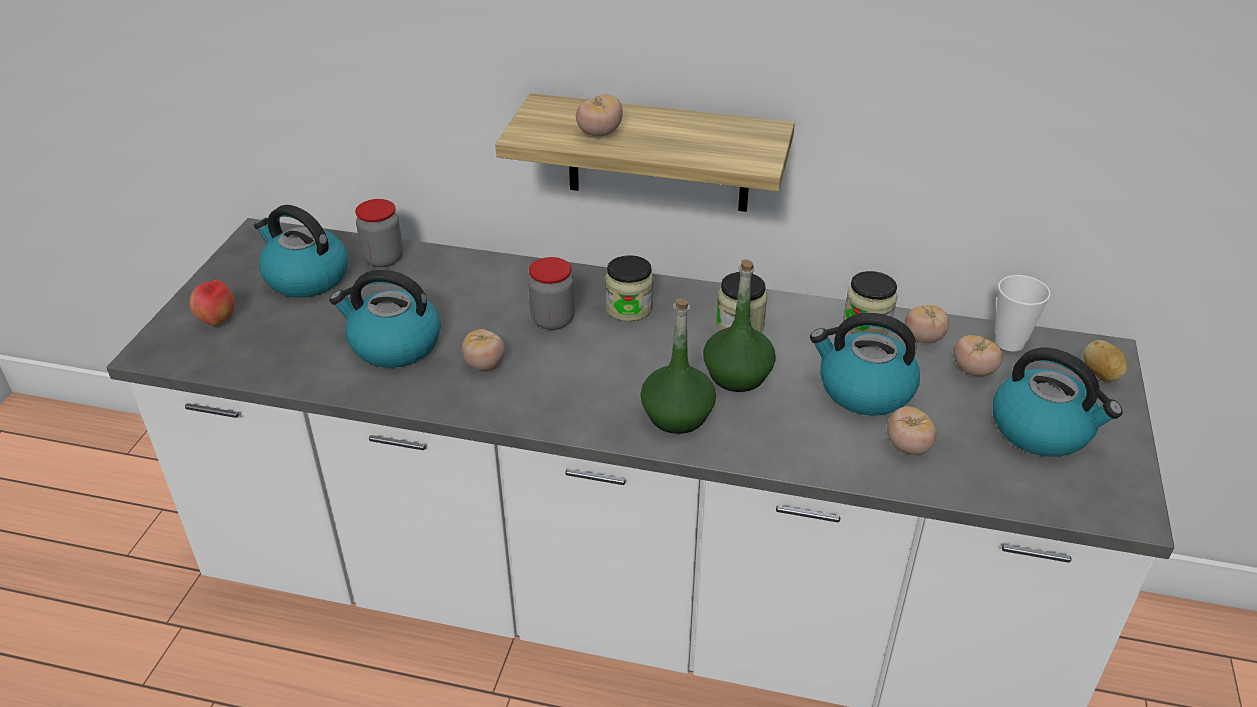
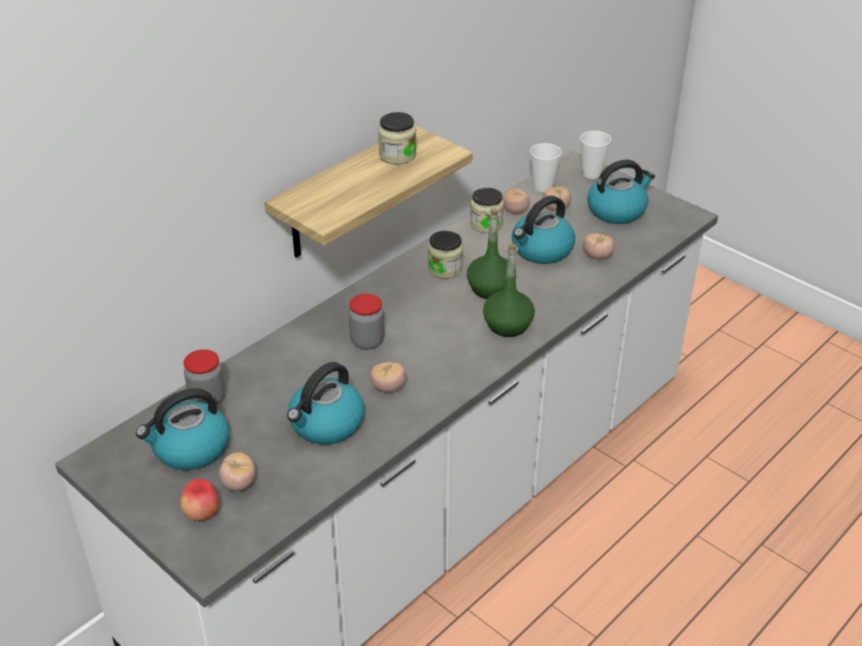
camera: 60 degrees left, 0 degrees up
(599, 133) = (355, 192): tomato -> tomato (239, 483)
(629, 308) = (385, 305): jar -> jar (397, 155)
(1101, 375) = (591, 174): potato -> cup

